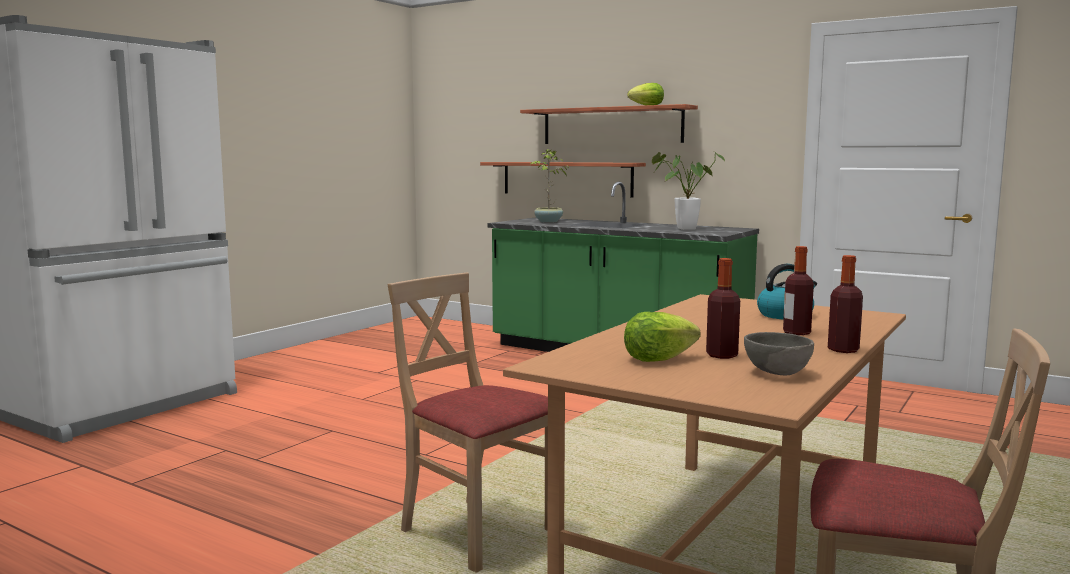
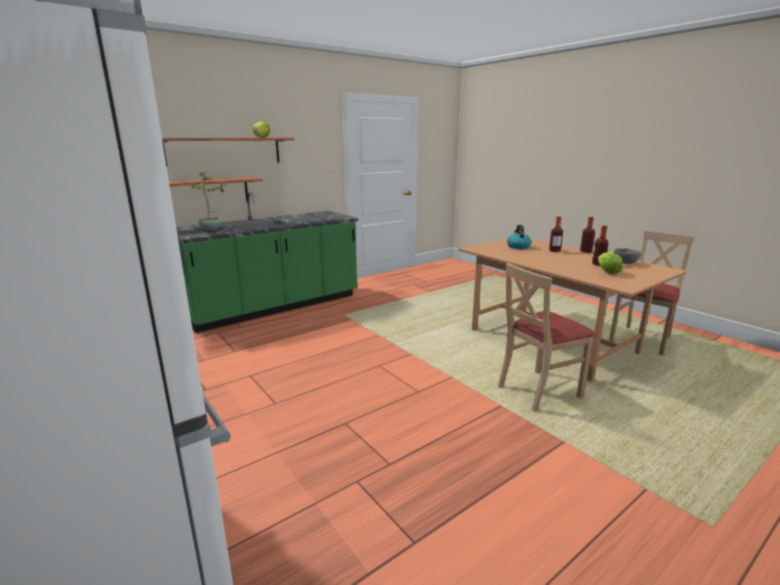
camera: 70 degrees left, 10 degrees up
(681, 229) = (310, 218): potted plant -> none

